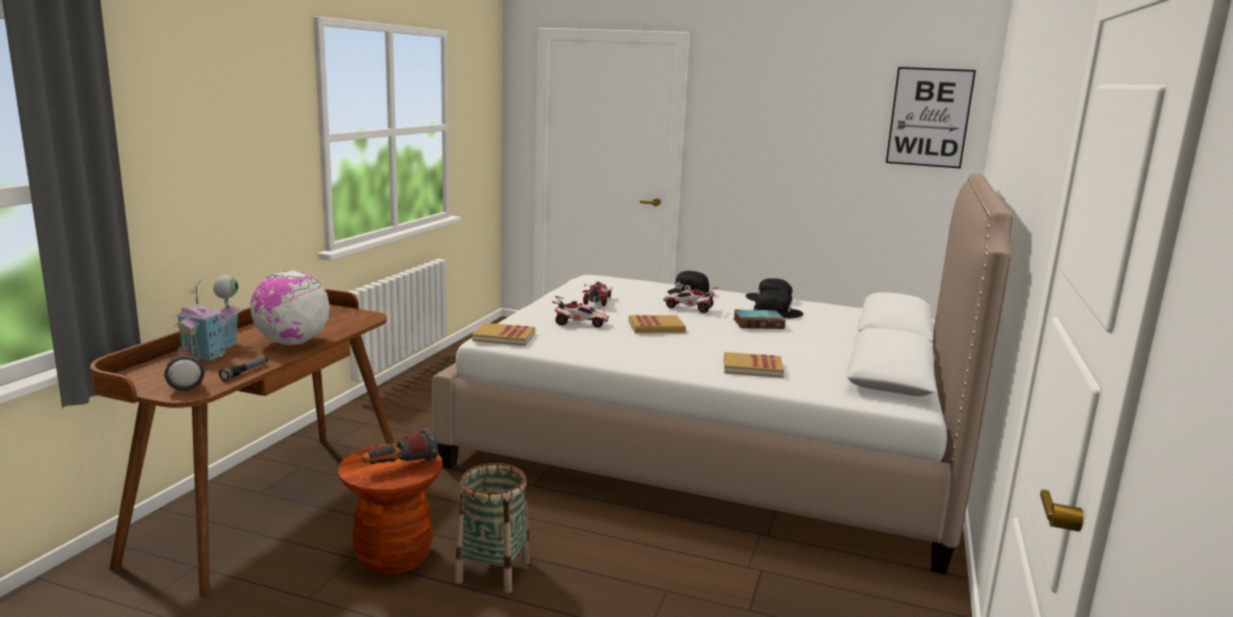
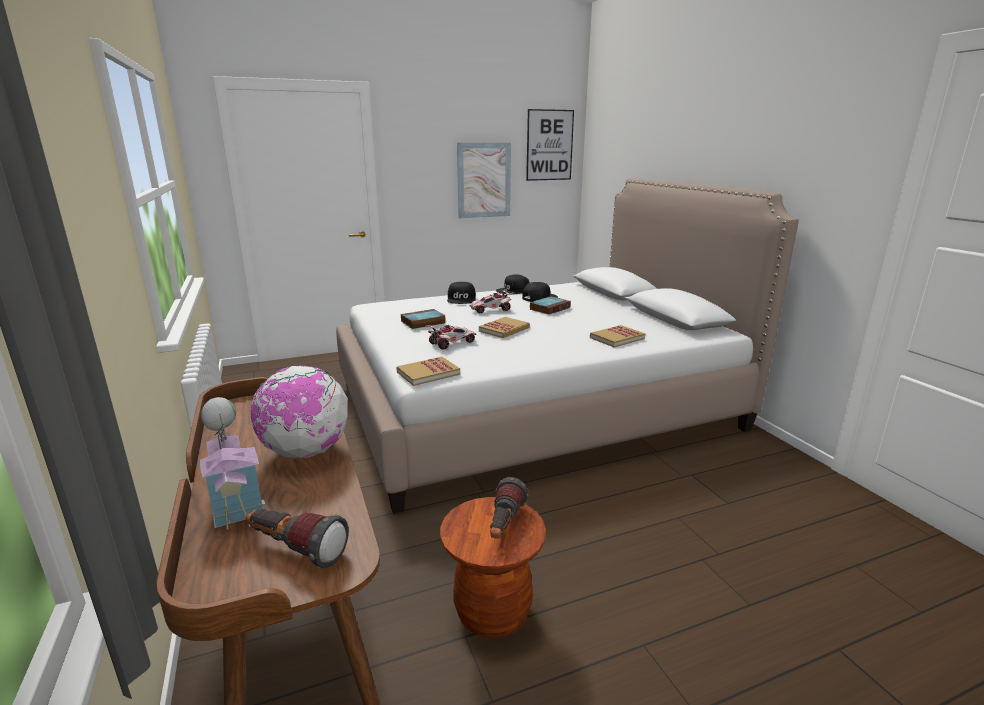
camera: 40 degrees left, 5 degrees up
(245, 372) = (341, 506): flashlight -> none
(493, 571) = (574, 573): basket -> none
(597, 301) = (422, 322): toy car -> book
(821, 156) = (484, 180): none -> picture

